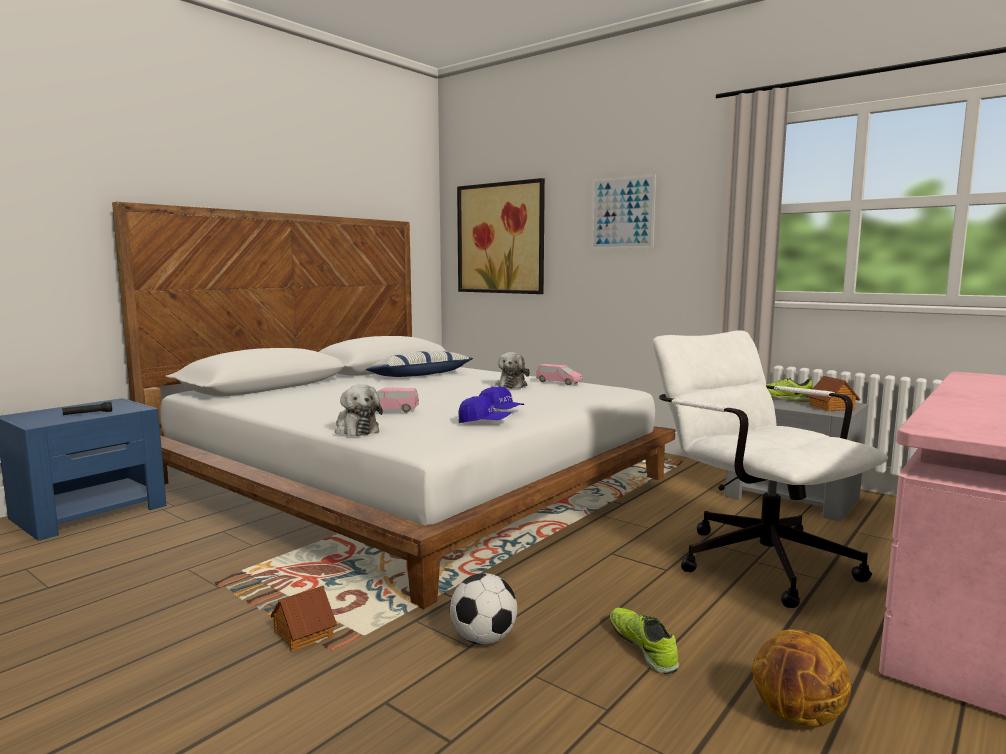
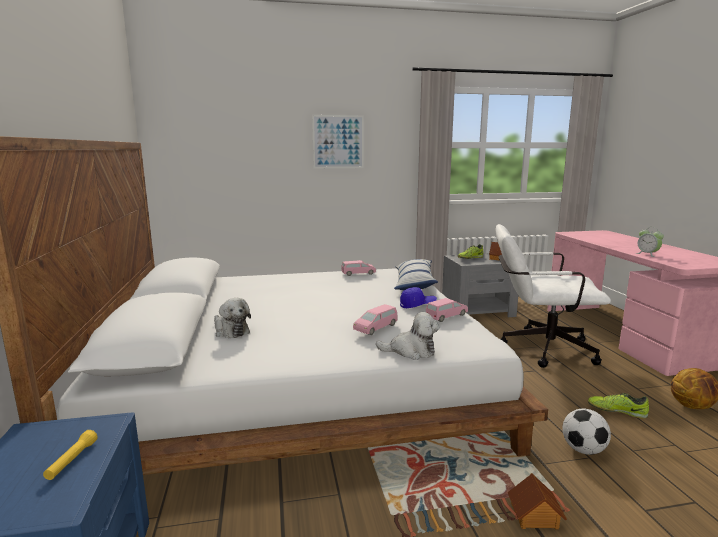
camera: 50 degrees left, 5 degrees up
(88, 414) = (72, 460): black flashlight -> yellow flashlight
(420, 375) = (247, 292): pillow -> pillow (414, 283)
(484, 422) = (446, 316): blue cap -> pink toy car
(500, 238) = (220, 158): picture -> none
(512, 385) = (340, 283): plush toy -> plush toy (230, 331)
(956, 410) = (647, 254): none -> alarm clock

